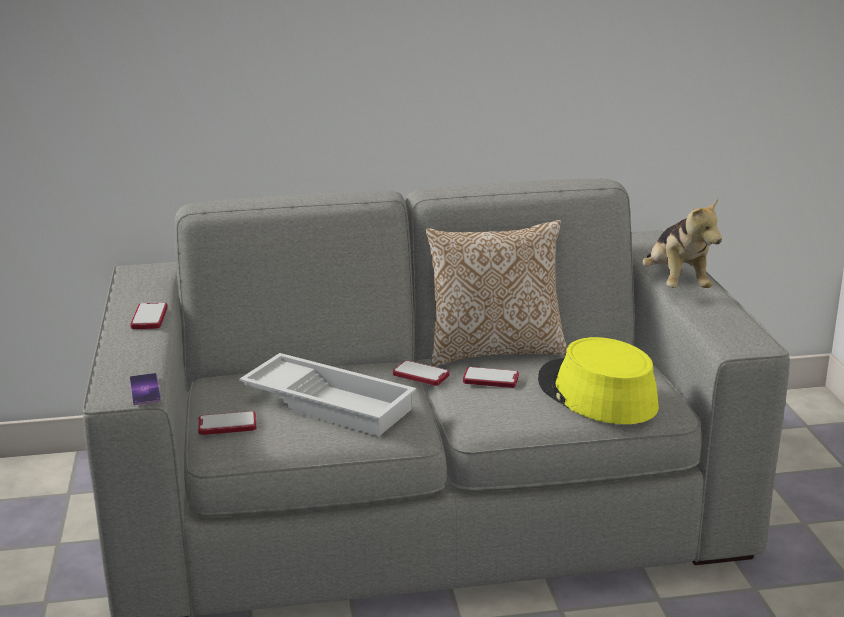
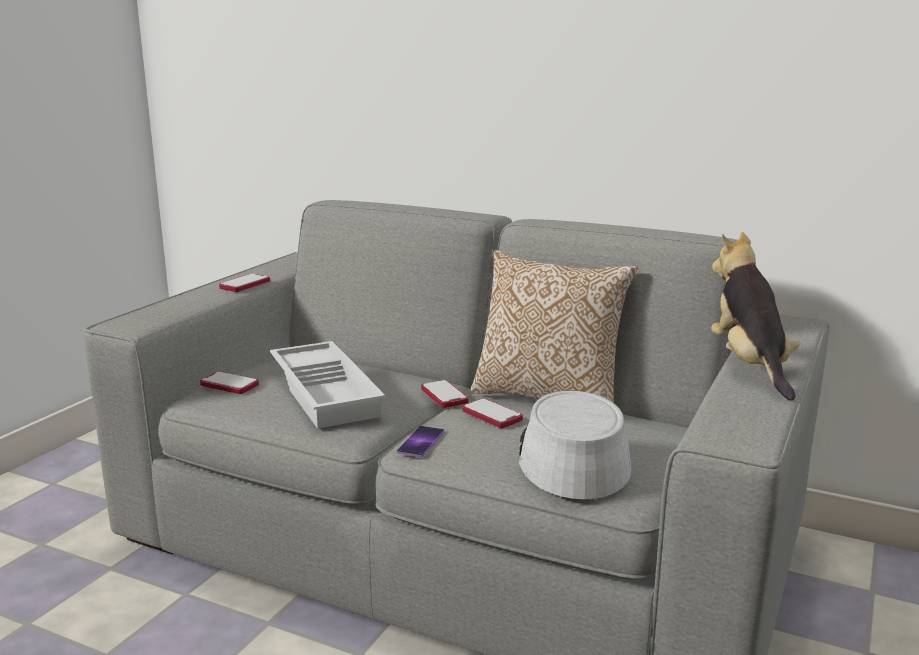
camera: 35 degrees right, 5 degrees down
(145, 389) = (143, 325): phone -> phone (421, 442)
(596, 394) = (571, 458): yellow hat -> grey hat
(676, 284) = (750, 366): plush toy -> plush toy turned 150 degrees clockwise

